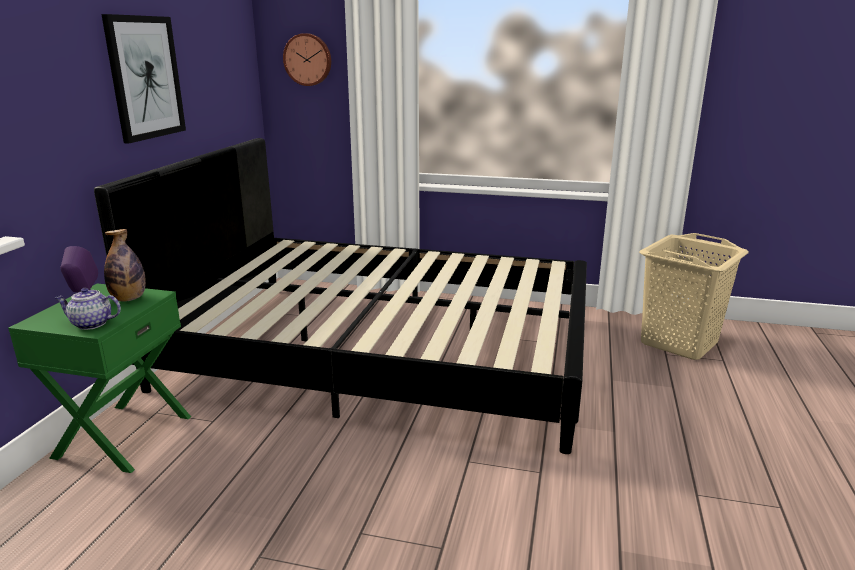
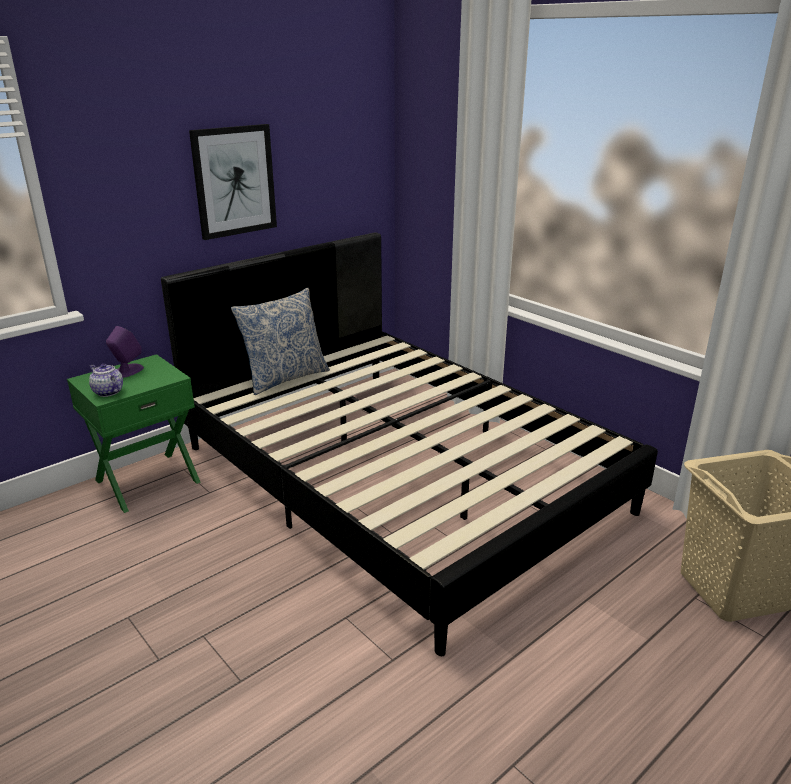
camera: 35 degrees right, 5 degrees up
(129, 299) = (154, 376): bottle -> none
(230, 288) = (285, 378): none -> pillow
(308, 59) = (432, 158): wall clock -> none

